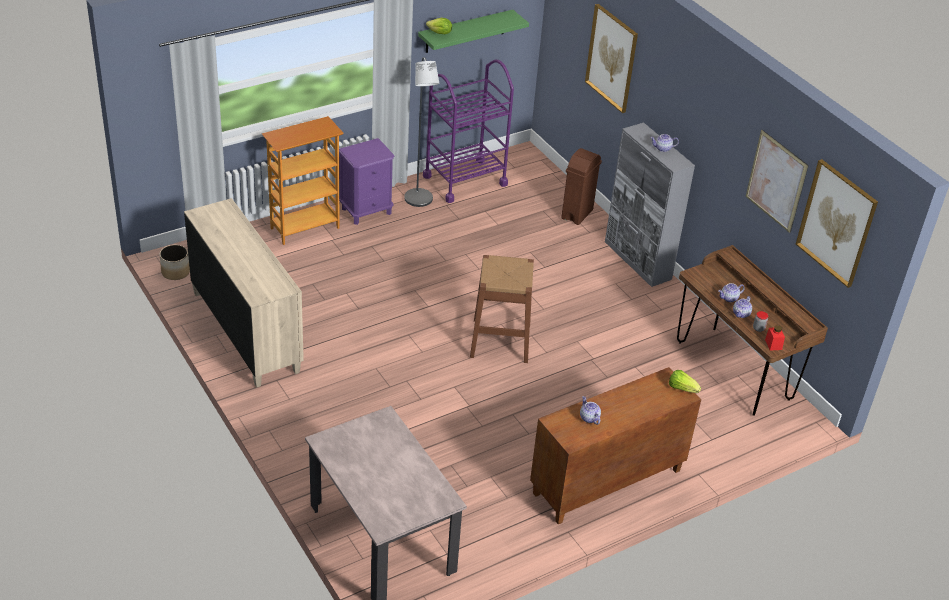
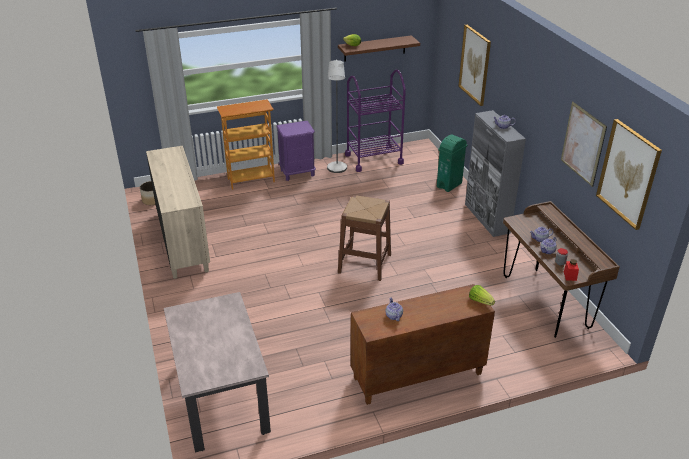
camera: 15 degrees right, 5 degrees down
(465, 31) = (374, 48): green shelf -> brown shelf
(577, 214) = (449, 185): brown trash can -> green trash can

